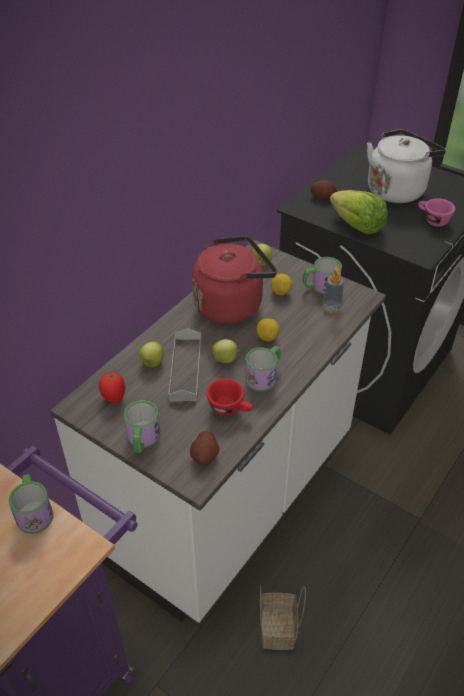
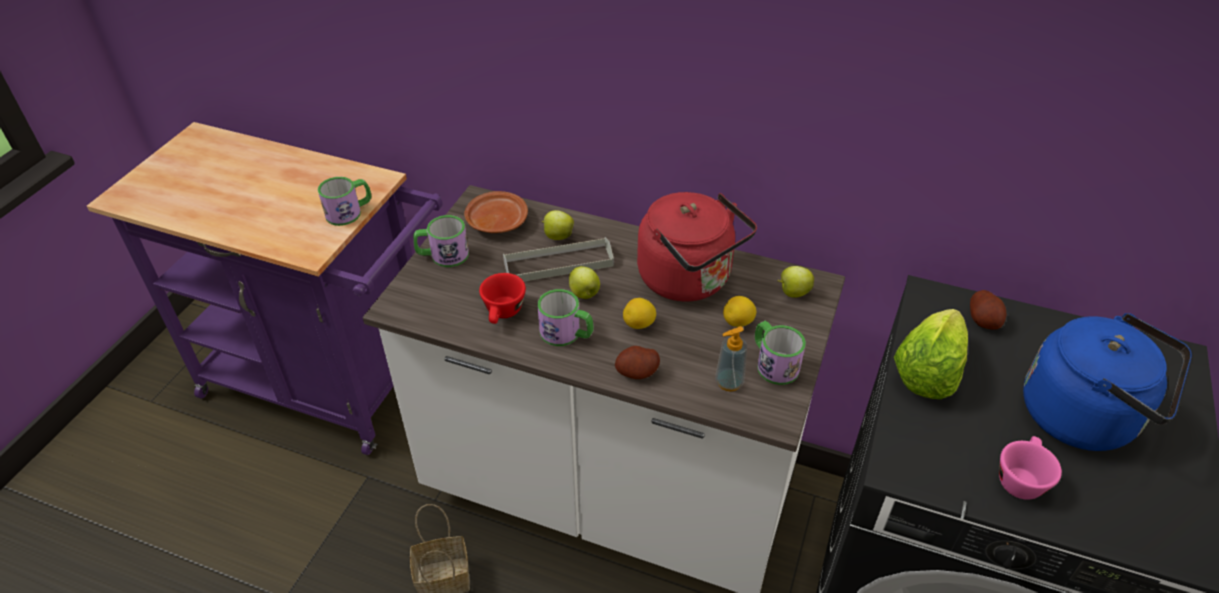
camera: 75 degrees right, 0 degrees up
(113, 398) = (497, 221): tomato -> brown plate
(205, 455) = (429, 306): potato -> potato (637, 372)
(397, 190) = (1085, 417): white kettle -> blue kettle

